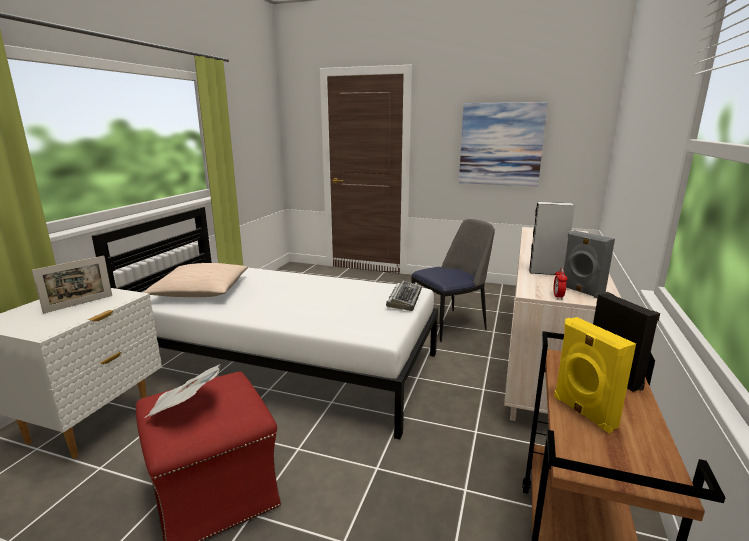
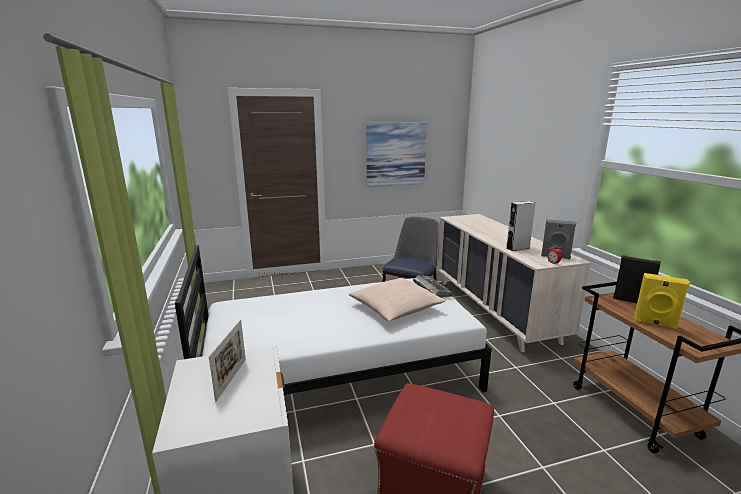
camera: 35 degrees left, 0 degrees up
(186, 407) = (431, 423): newspaper -> none
(201, 291) = (262, 331): beige pillow -> beige pillow (395, 308)

